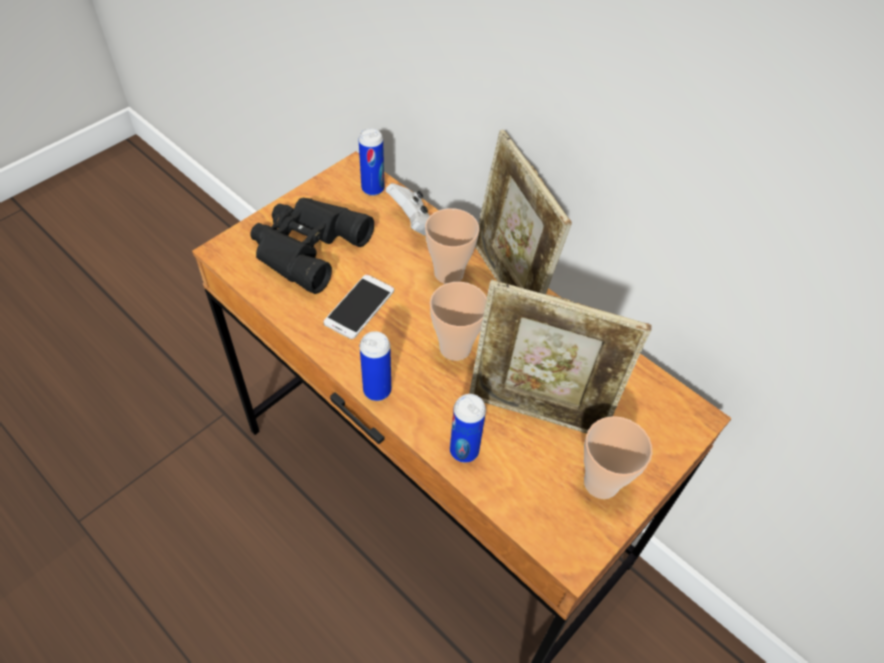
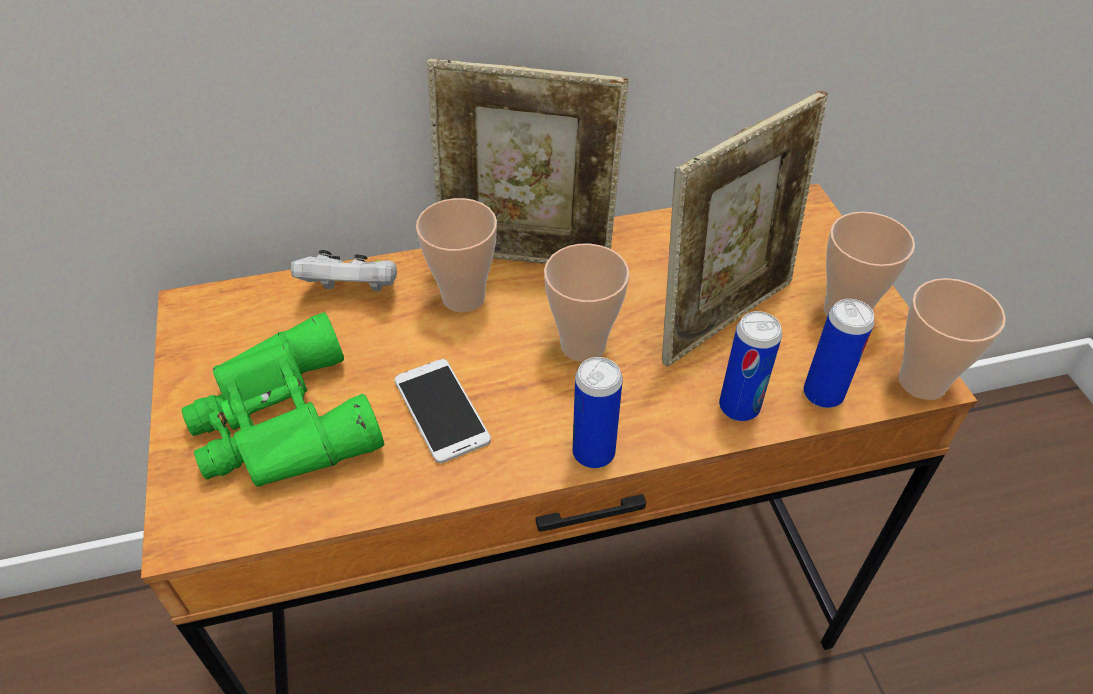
camera: 55 degrees left, 5 degrees down
(305, 247) = (280, 424): black binoculars -> green binoculars
(373, 189) = (249, 304): can -> can (823, 394)
(568, 554) = (922, 382): none -> cup

